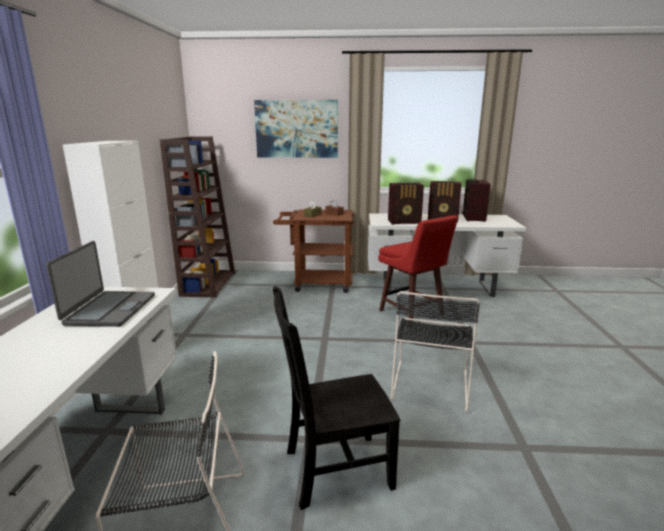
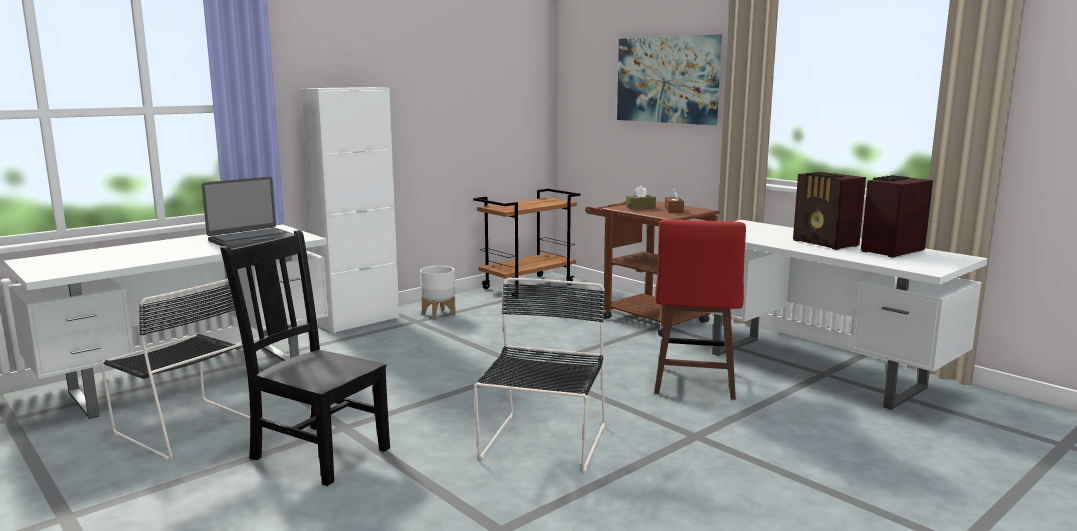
camera: 45 degrees right, 5 degrees down
(190, 323) = (439, 314): none -> white planter
(208, 283) = (528, 286): brown bookcase -> brown cart
(405, 222) = (750, 236): radio -> none
(430, 383) = (543, 444): black chair -> black chair turned 135 degrees clockwise

